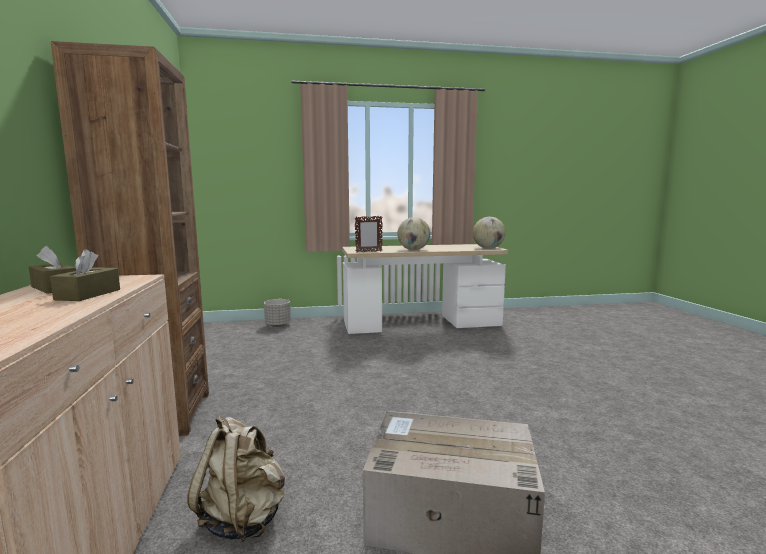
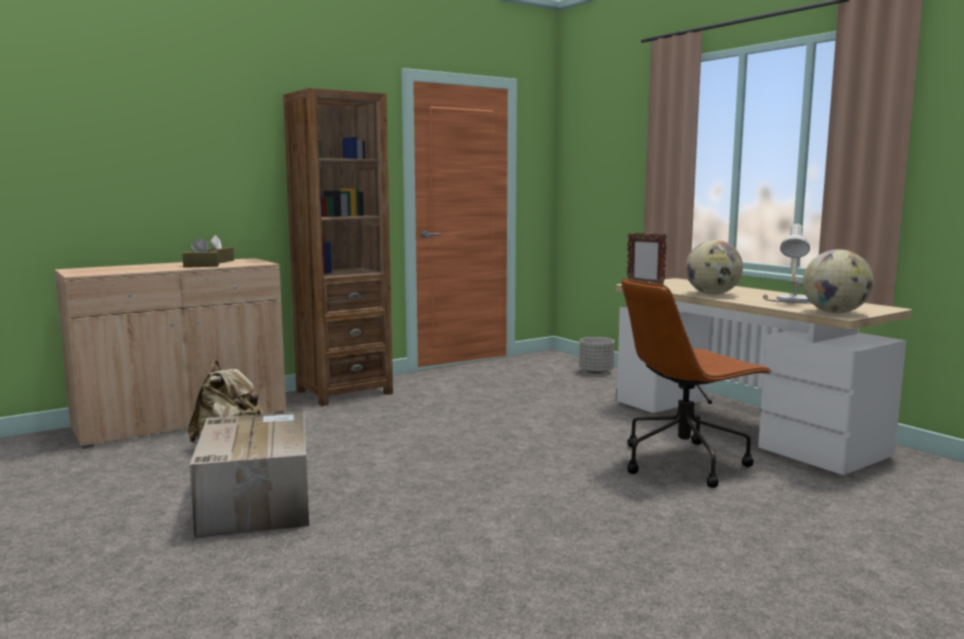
camera: 65 degrees right, 0 degrees up
(447, 246) = (798, 300): none -> table lamp
(463, 345) = (684, 462): none -> brown office chair

